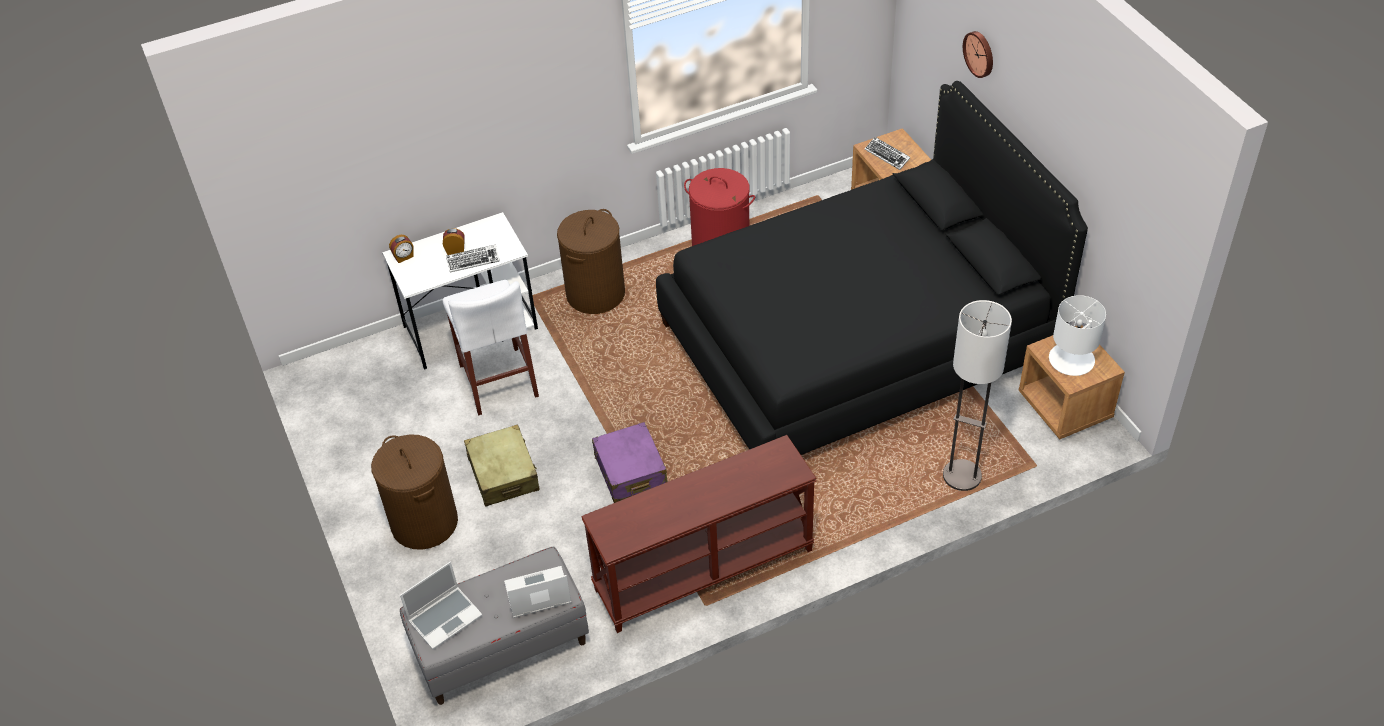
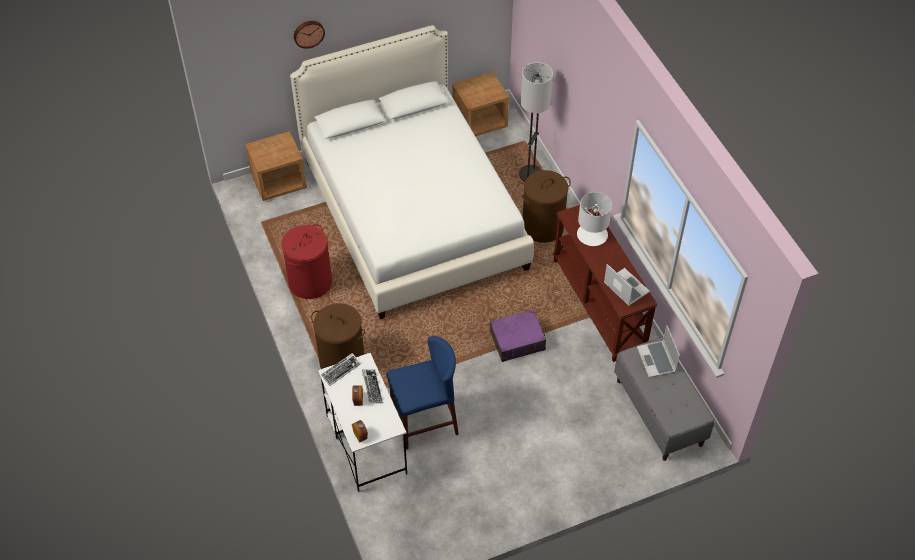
camera: 90 degrees left, 5 degrees up
(424, 523) = (557, 464): brown laundry basket -> brown laundry basket (542, 227)
(445, 617) = (676, 410): laptop -> laptop (625, 287)
(498, 380) = (424, 422): white stool -> blue stool
(503, 473) = (515, 416): beige suitcase -> none
(857, 342) = (413, 213): black bed -> white bed
(887, 155) = (274, 155): keyboard -> keyboard (341, 370)
(1072, 359) = (481, 91): white table lamp -> white table lamp (591, 234)

